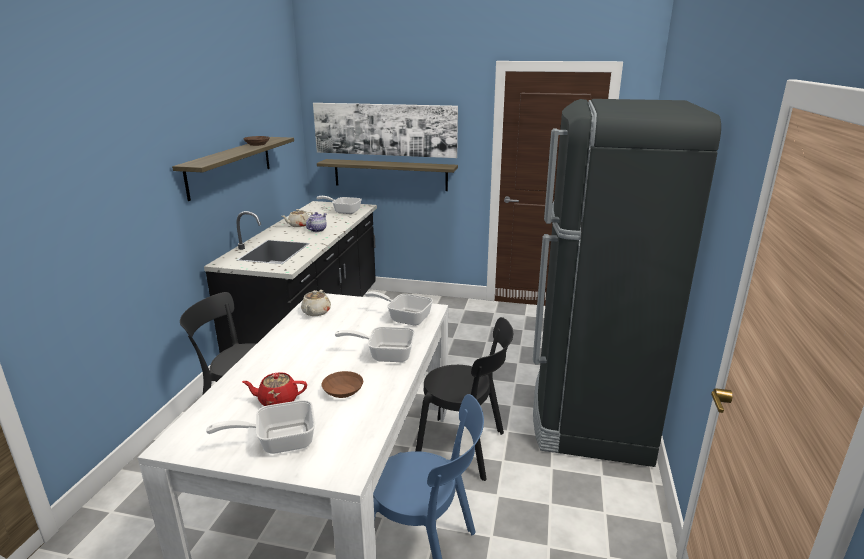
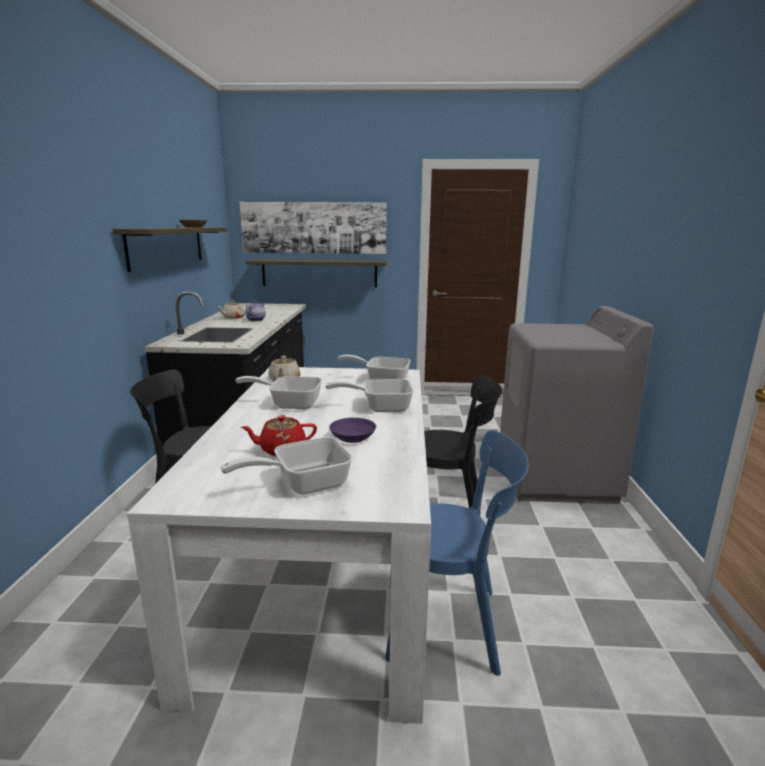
camera: 10 degrees left, 5 degrees down
(342, 391) = (351, 437): brown bowl -> purple bowl
(344, 211) = (275, 308): frying pan -> frying pan (289, 403)
(590, 415) = (555, 478): black fridge -> grey washing machine

